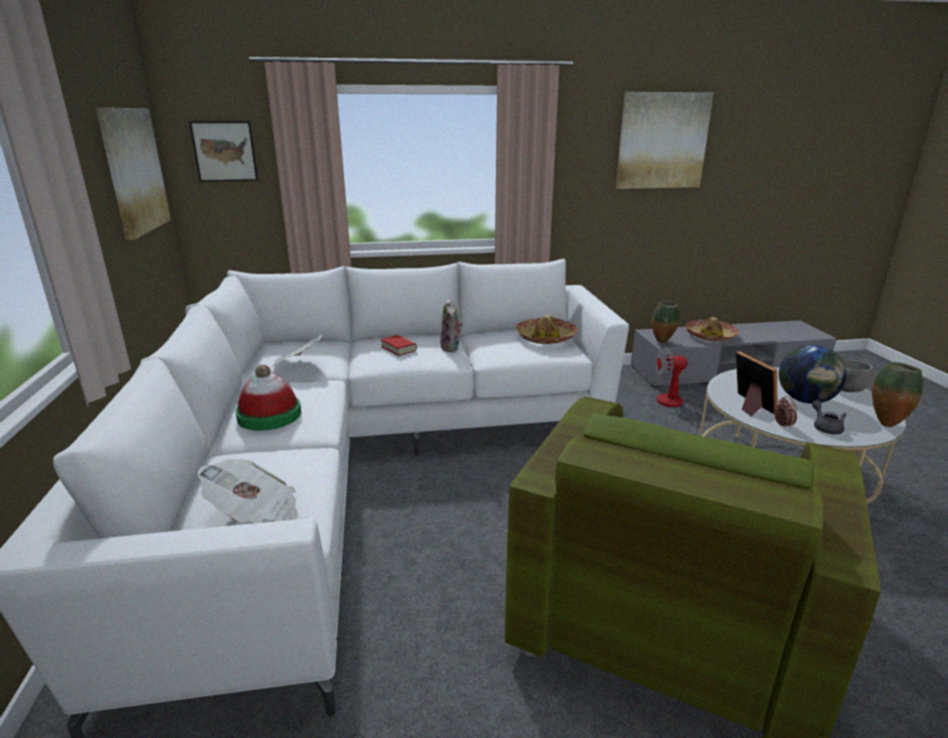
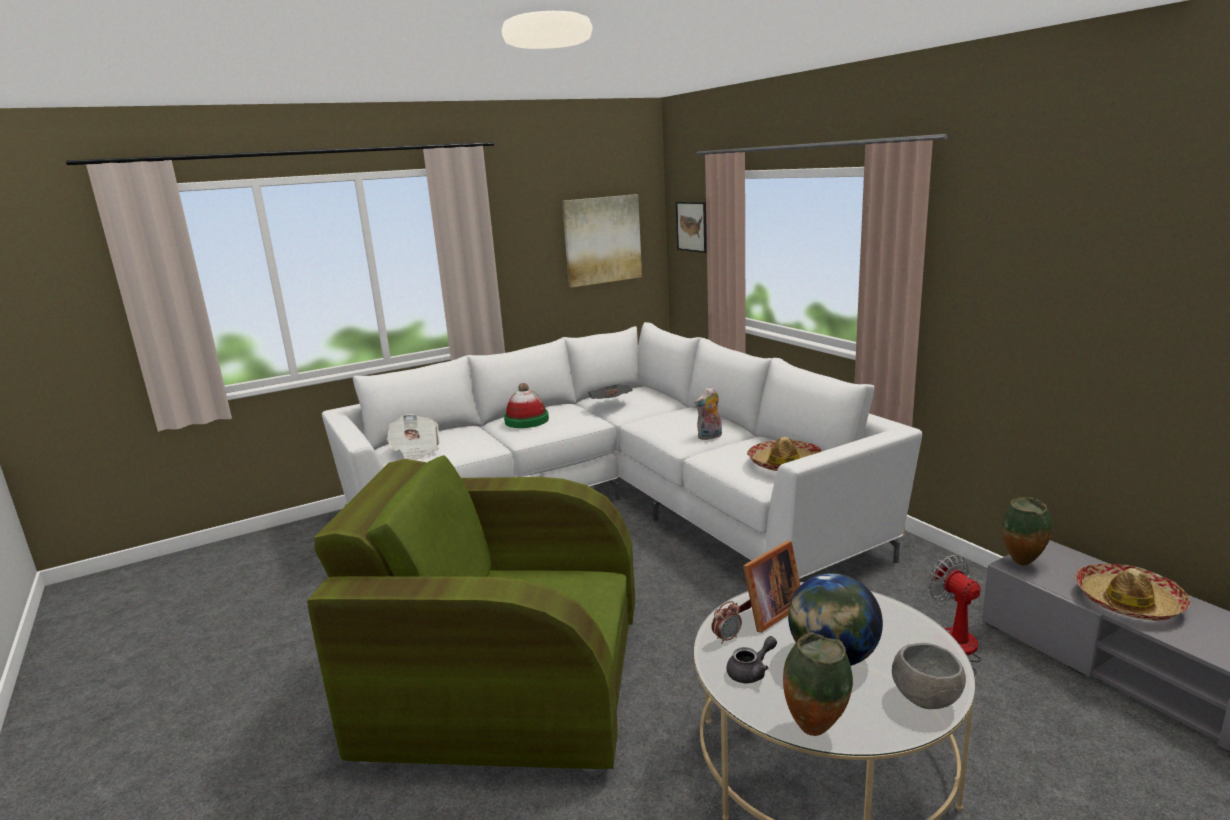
camera: 70 degrees right, 5 degrees down
(398, 349) = (678, 420): book -> none
(662, 141) = (1103, 245): picture -> none

